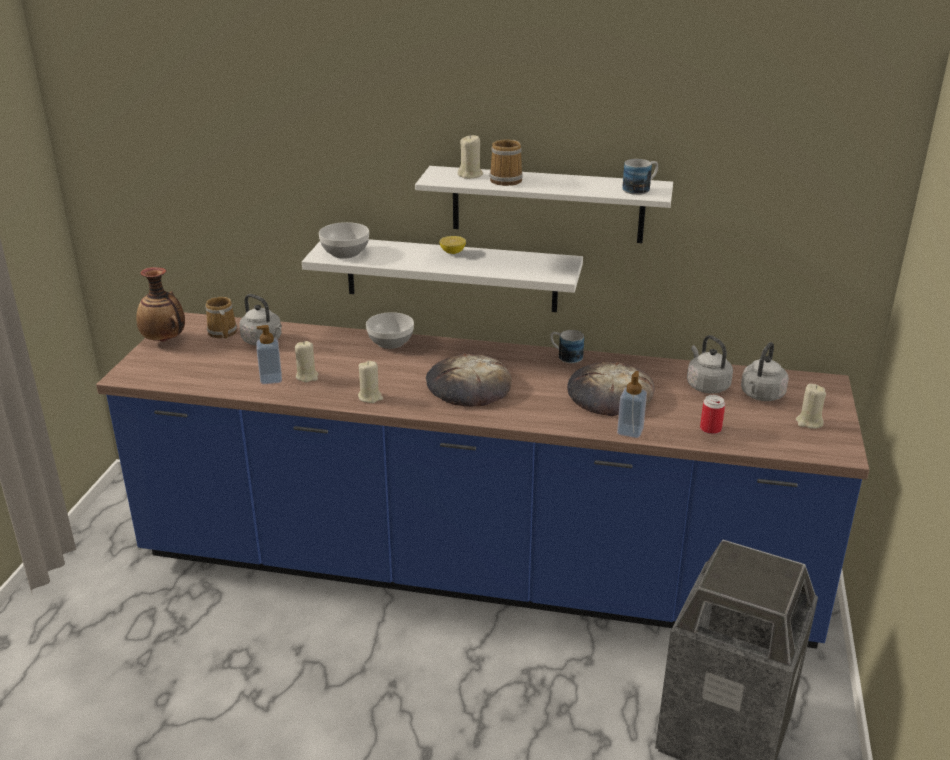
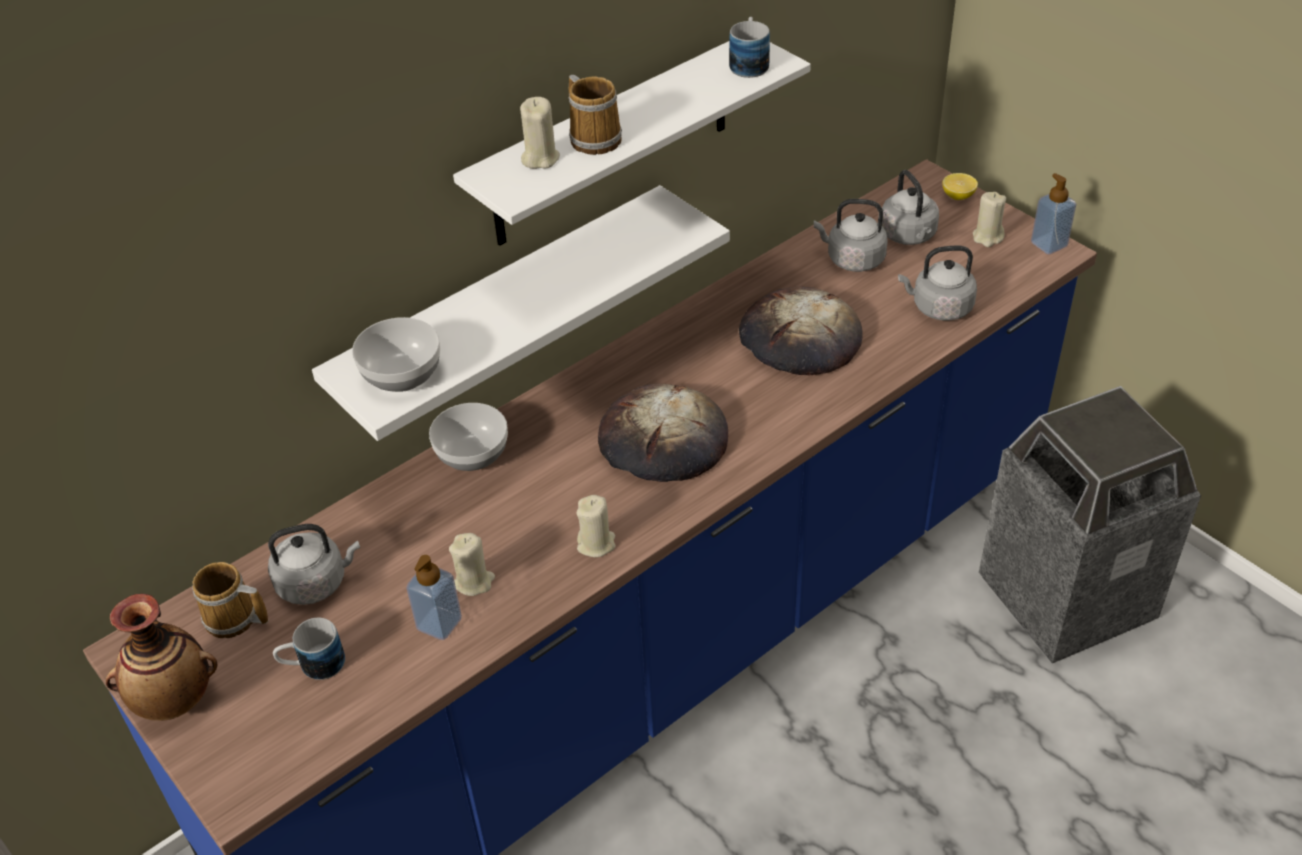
camera: 50 degrees left, 15 degrees up
(452, 252) = (523, 279): lemon -> lemon (958, 196)
(565, 356) = (679, 324): mug -> mug (313, 665)
(630, 431) = (889, 366): soap dispenser -> soap dispenser (1049, 244)
(710, 429) = (939, 308): can -> grey kettle

